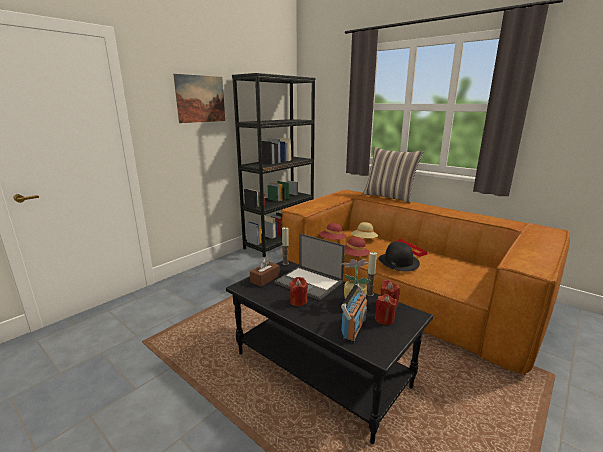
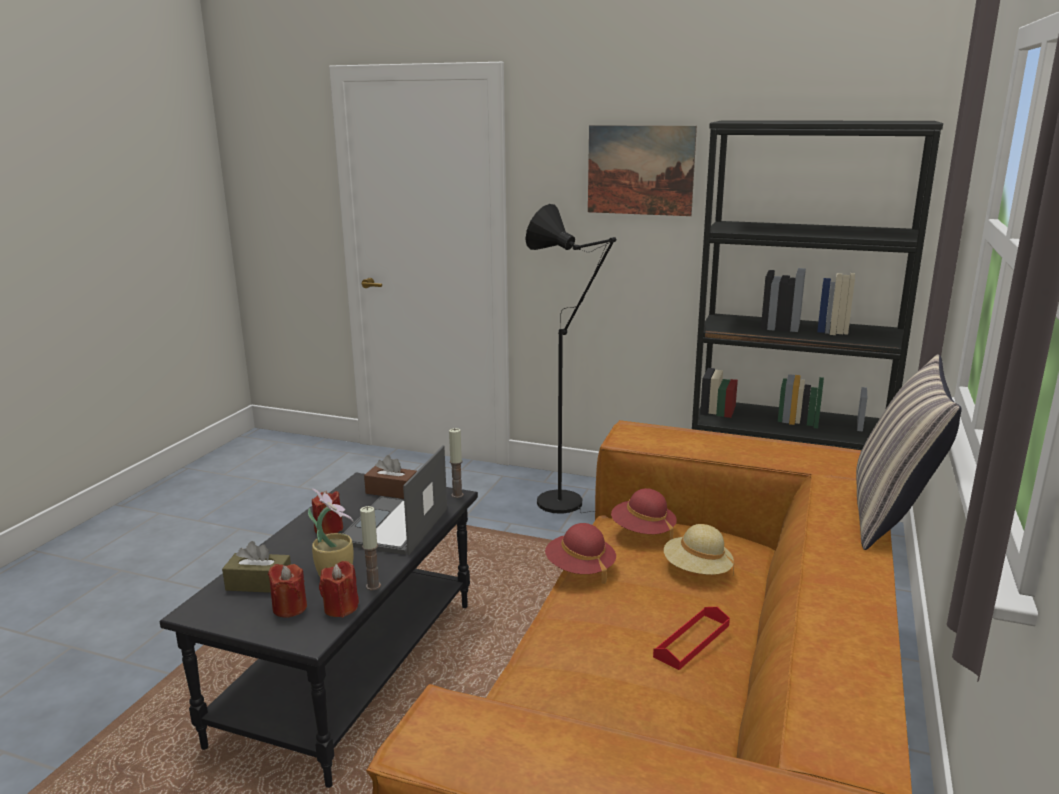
camera: 70 degrees right, 0 degrees up
(218, 276) = (568, 504): none -> black floor lamp
(354, 328) = (259, 583): radio -> brown tissue box
(398, 261) = (595, 626): black hat -> none

